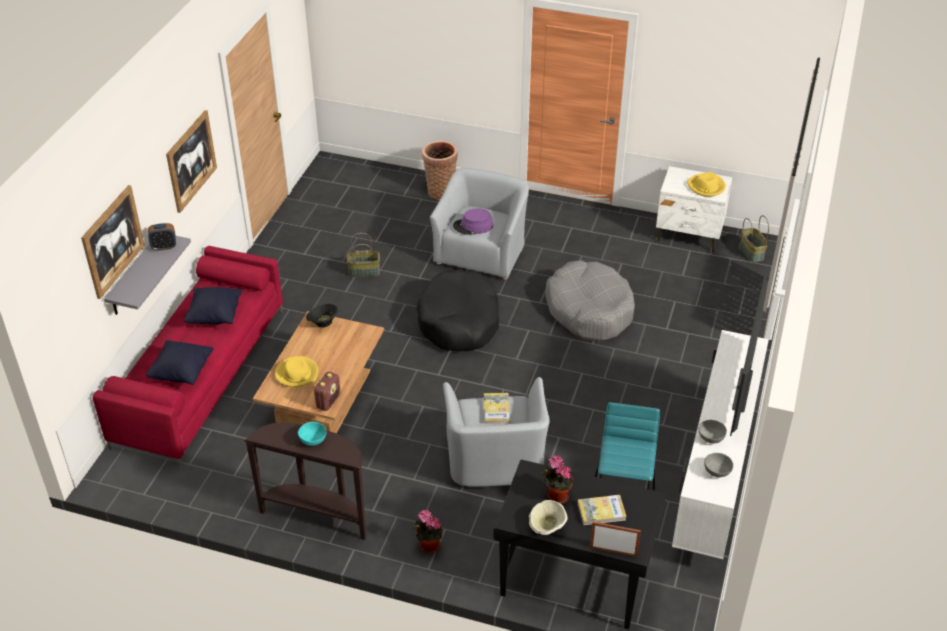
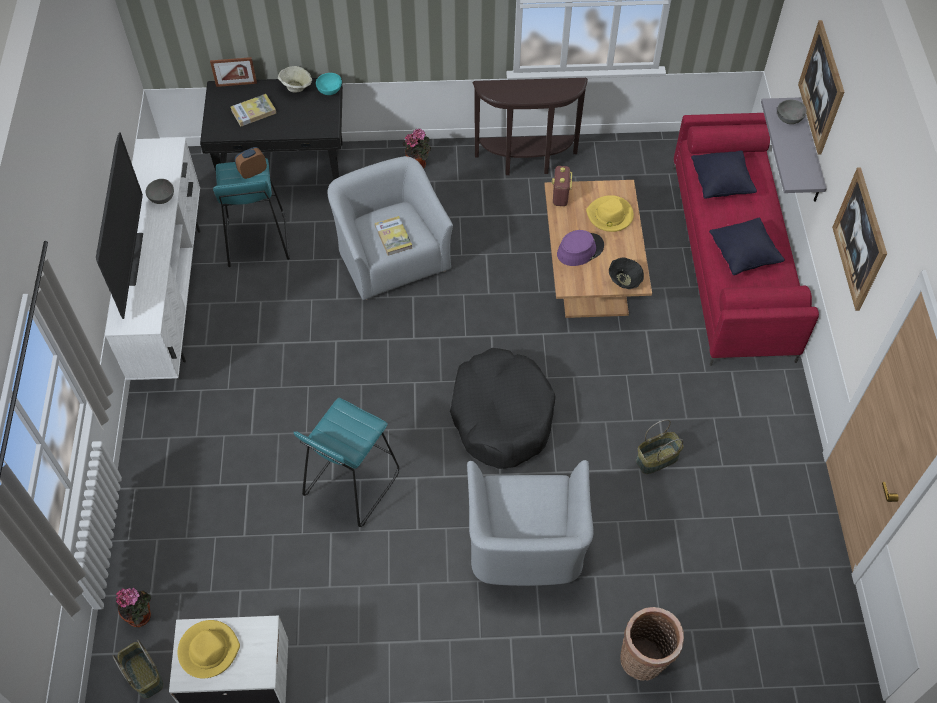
camera: 160 degrees right, 15 degrees up
(164, 247) = (801, 170): alarm clock -> alarm clock (252, 172)
(312, 440) = (528, 91): turquoise bowl -> turquoise bowl (330, 90)
(473, 226) = (532, 496): purple hat -> purple hat (580, 250)
(556, 496) = (296, 114): potted plant -> potted plant (141, 616)
(589, 310) = (351, 484): grey dog bed -> turquoise stool
(716, 471) = (154, 167): grey bowl -> grey bowl (789, 119)

